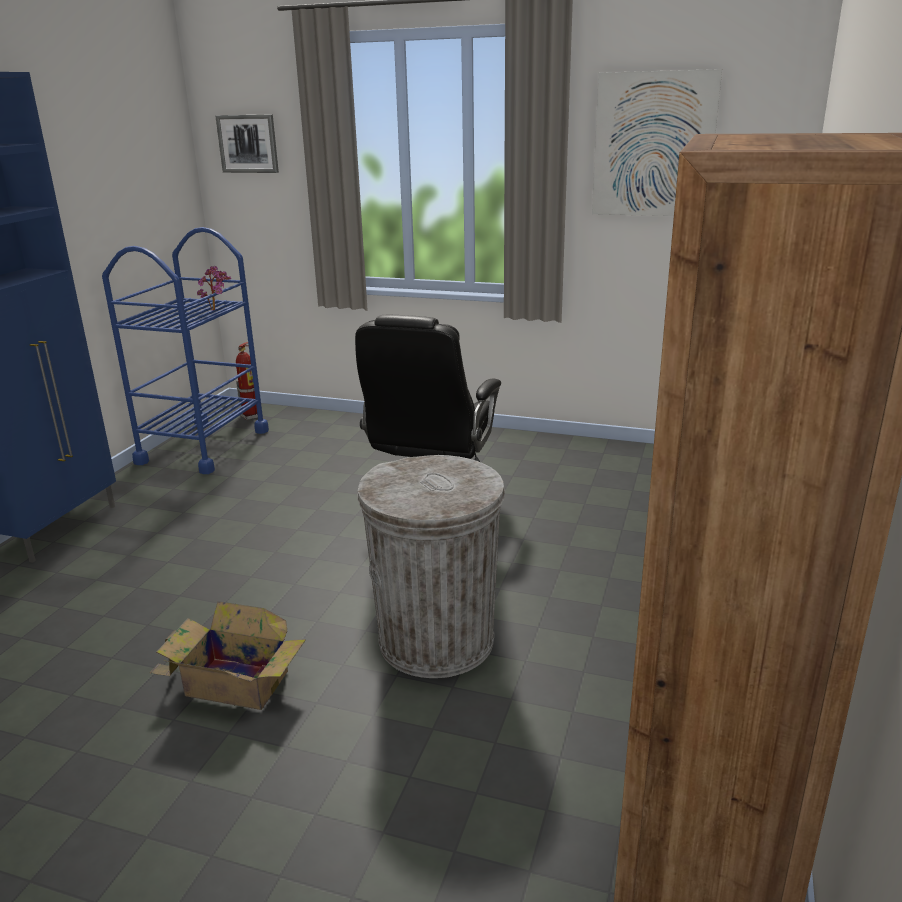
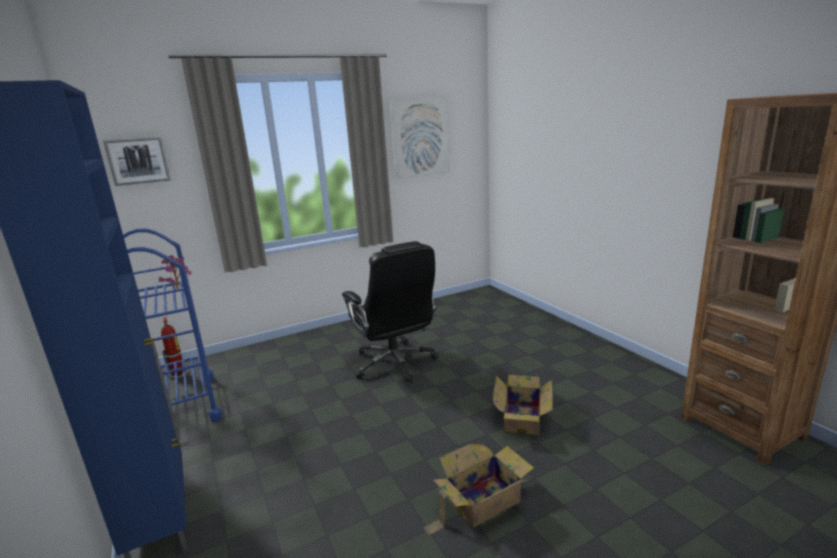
camera: 45 degrees left, 5 degrees down
(436, 640) = (523, 417): grey trash can -> cardboard box

